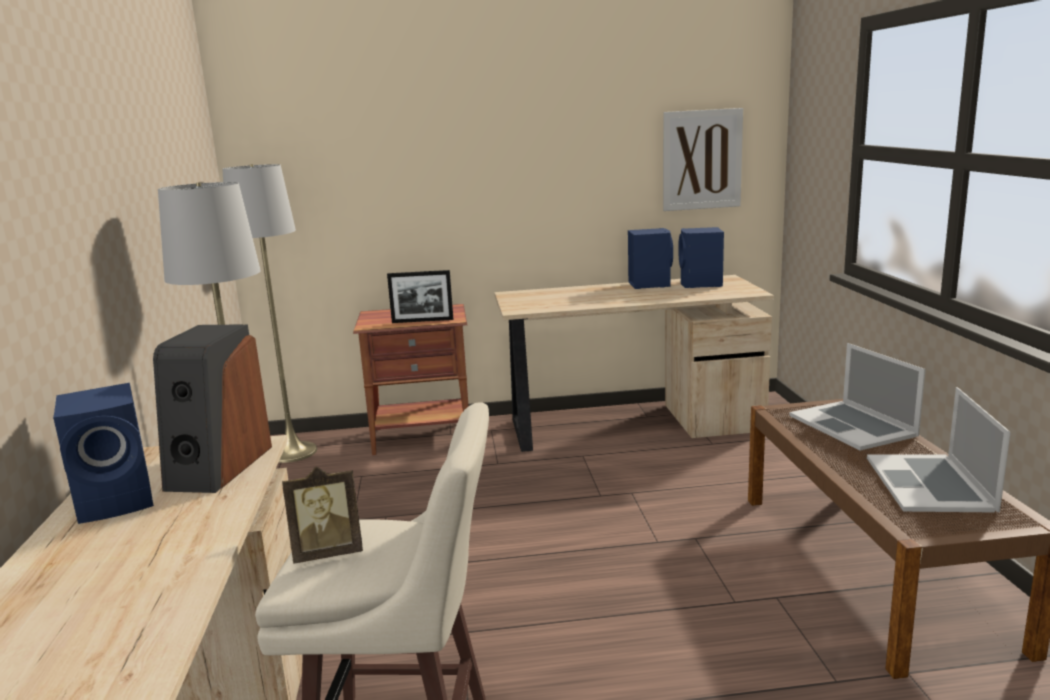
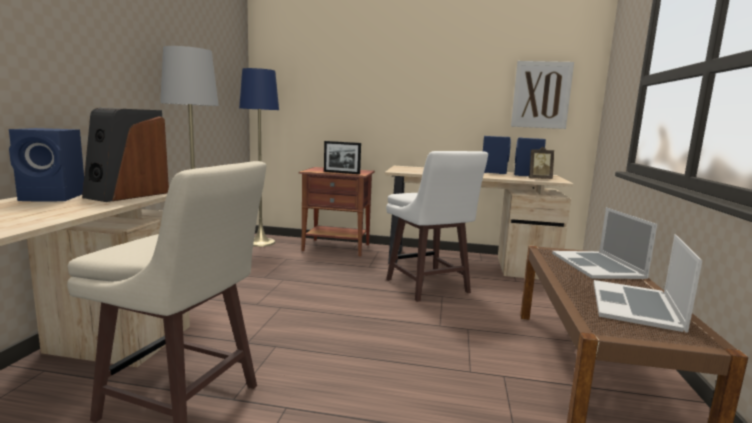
camera: 15 degrees right, 5 degrees down
(292, 452) = (260, 242): grey floor lamp -> blue floor lamp
(328, 553) = (141, 244): picture frame -> picture frame (539, 179)
(603, 481) = (428, 287): none -> white stool

